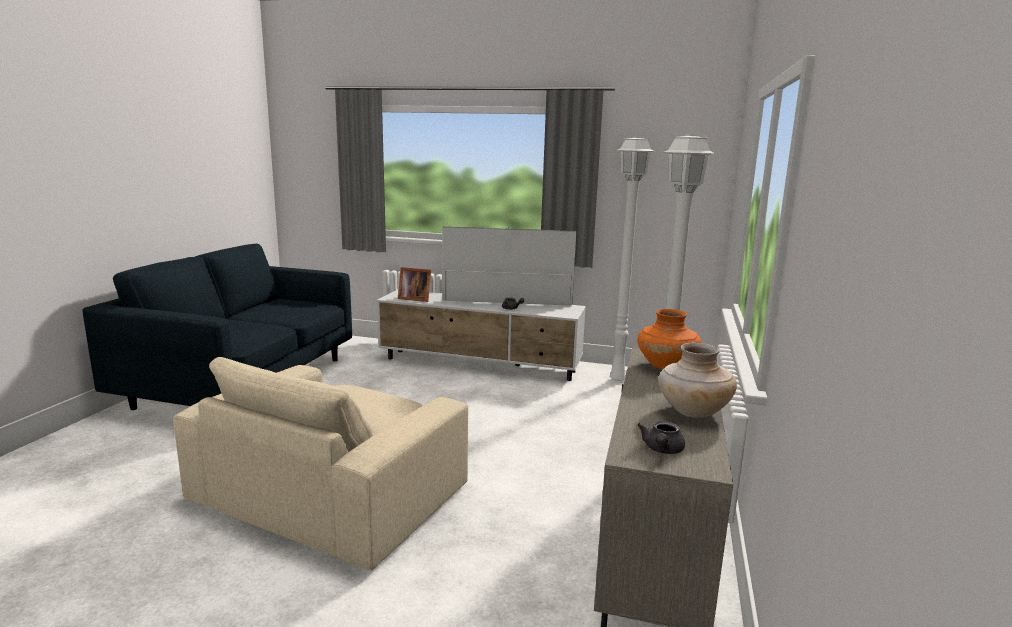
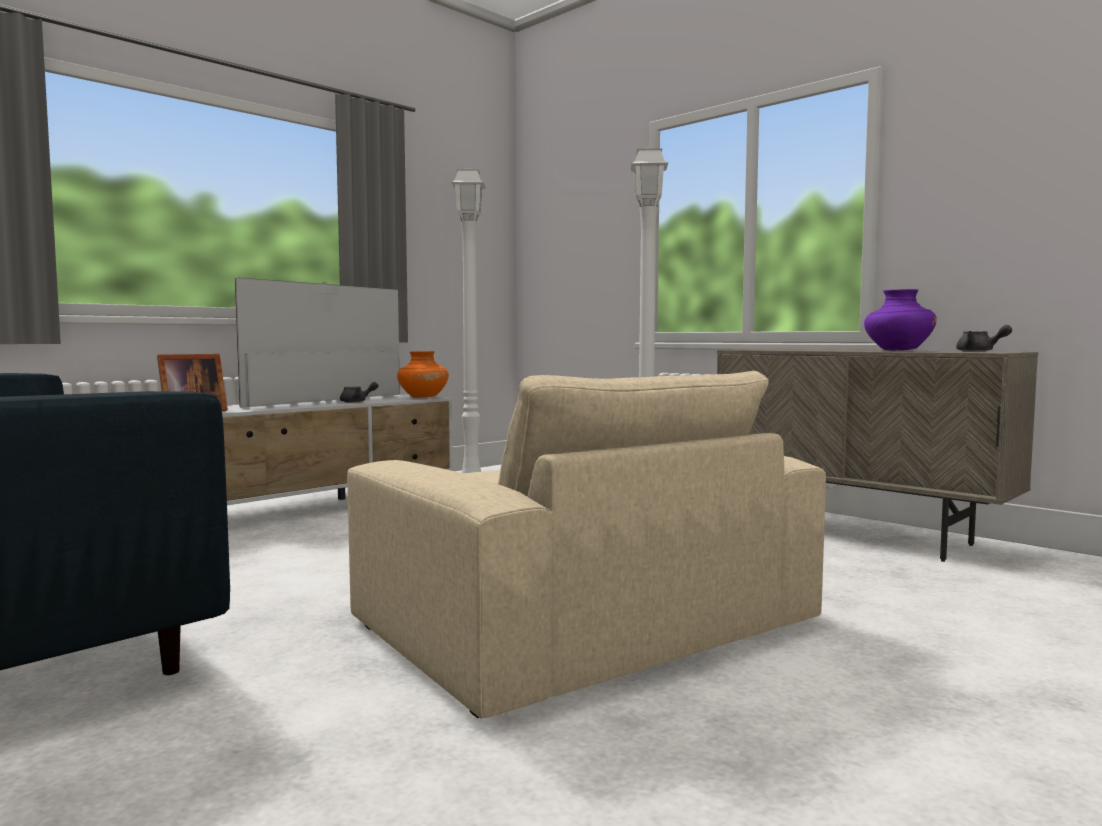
camera: 60 degrees left, 10 degrees down
(666, 366) = (781, 349): orange vase -> orange vase (423, 397)
(692, 412) = (898, 350): beige vase -> purple vase

